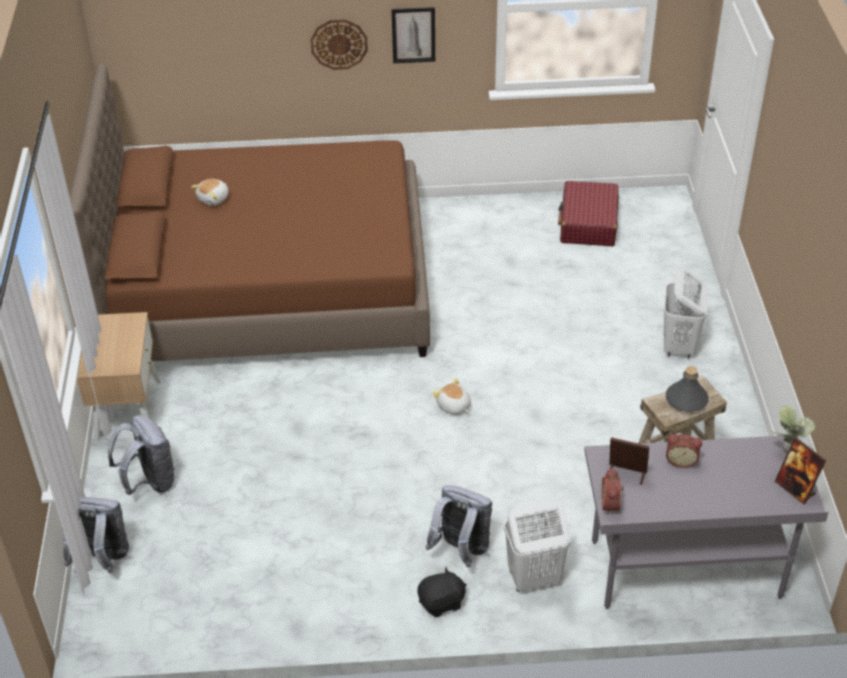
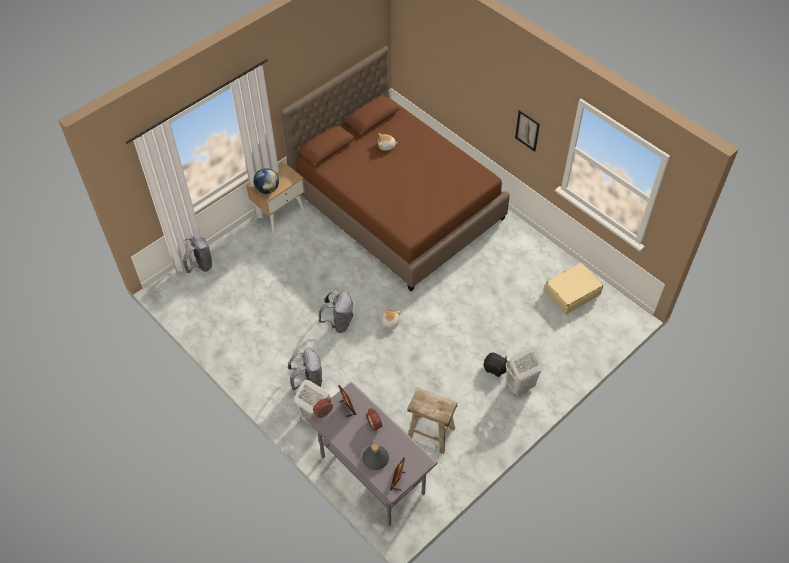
camera: 50 degrees right, 10 degrees up
(118, 359) = (267, 189): none -> globe
(149, 482) = (249, 250): grey backpack -> grey backpack (339, 322)
(339, 44) = (492, 110): wall clock -> none
(441, 602) = (274, 394): black plush toy -> black plush toy (495, 368)
(588, 223) = (572, 293): red suitcase -> beige suitcase
(686, 400) = (434, 405): grey bottle -> grey bottle (375, 459)
(786, 448) = (422, 462): potted plant -> none

